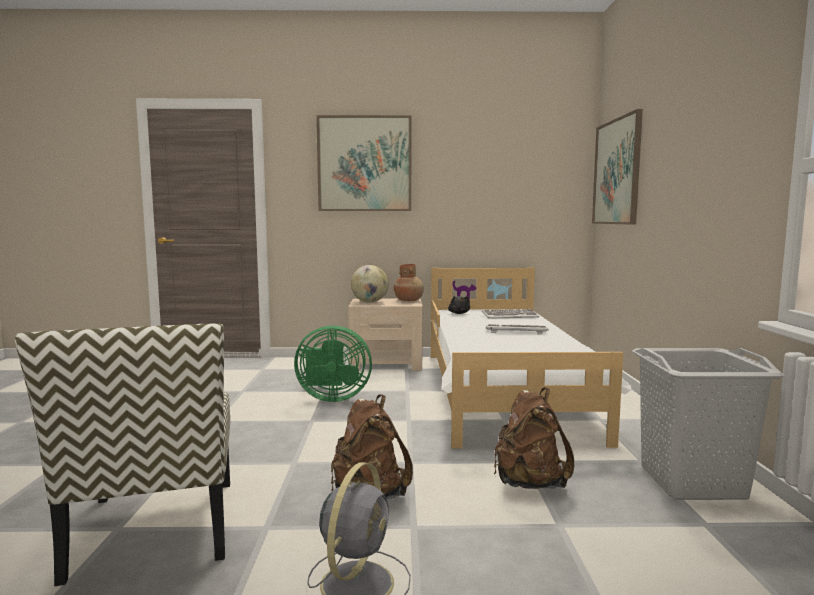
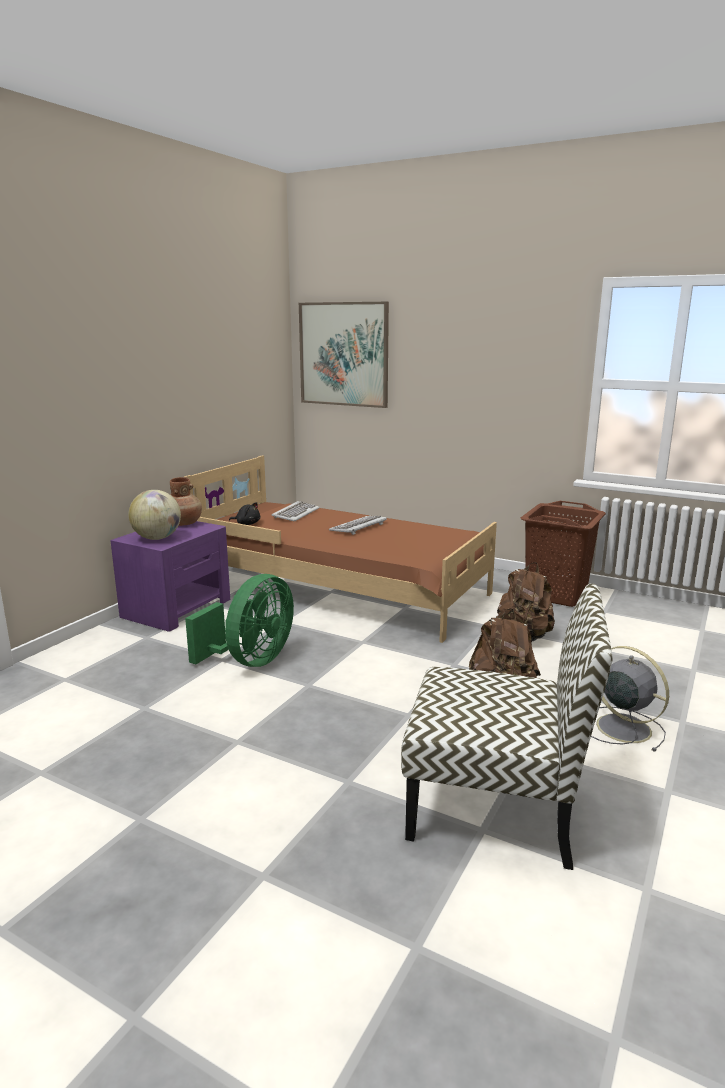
camera: 60 degrees left, 10 degrees up
(364, 164) = (100, 348): picture -> none
(387, 363) = (177, 608): beige nightstand -> purple nightstand
(503, 391) = (341, 588): white bed -> brown bed
(693, 483) = (556, 595): grey laundry basket -> brown laundry basket

